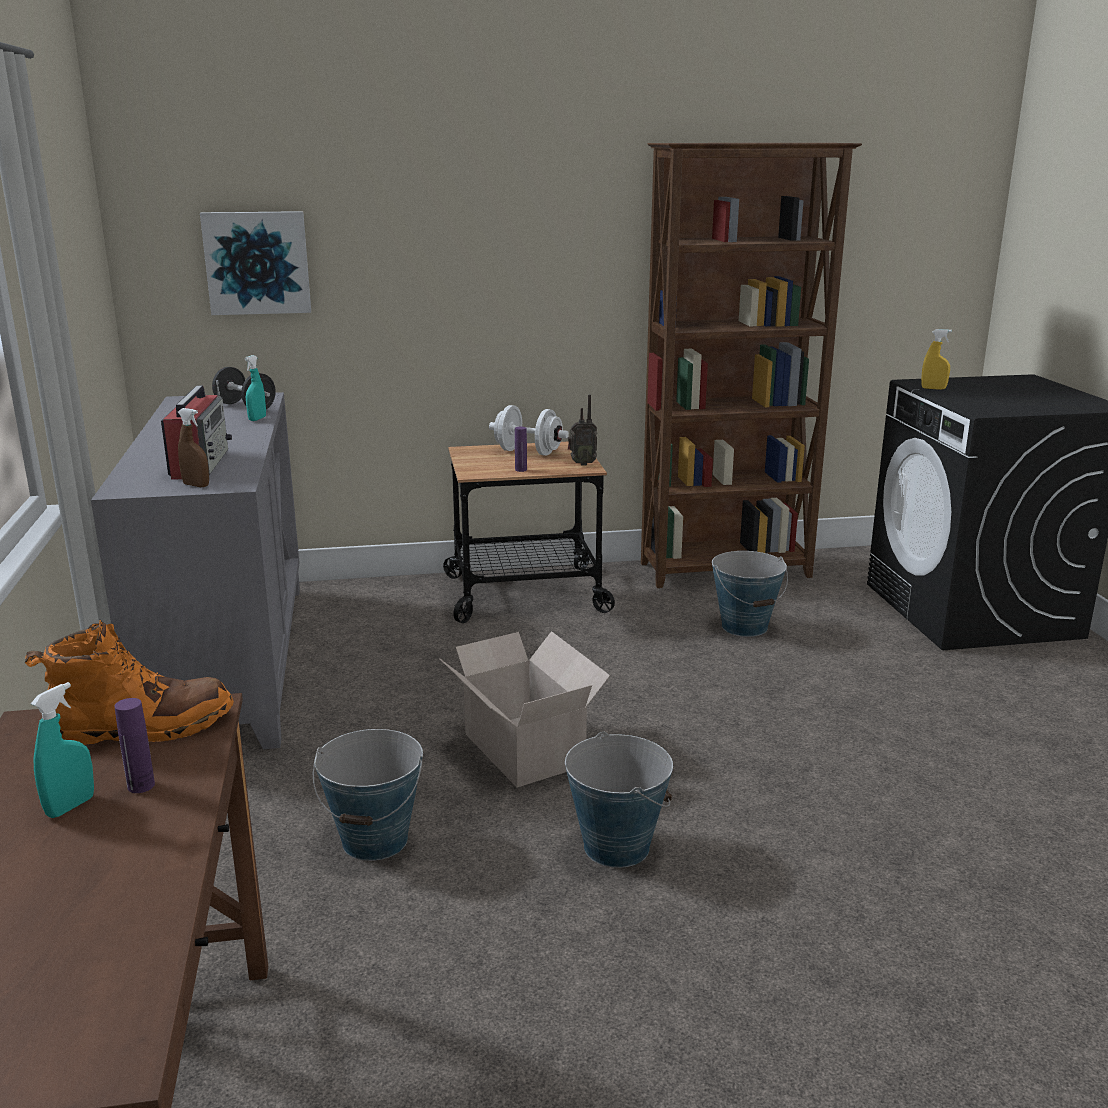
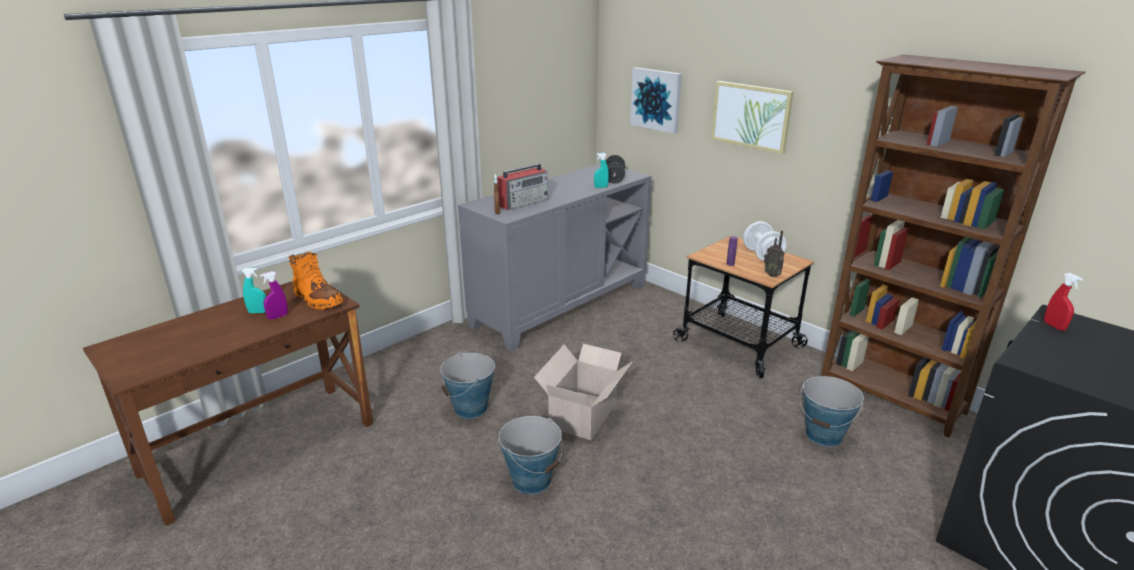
camera: 55 degrees right, 5 degrees up
(141, 786) = (278, 317): purple bottle -> purple spray bottle
(443, 259) = (751, 116): none -> picture
(933, 388) = (1054, 326): yellow spray bottle -> red spray bottle

